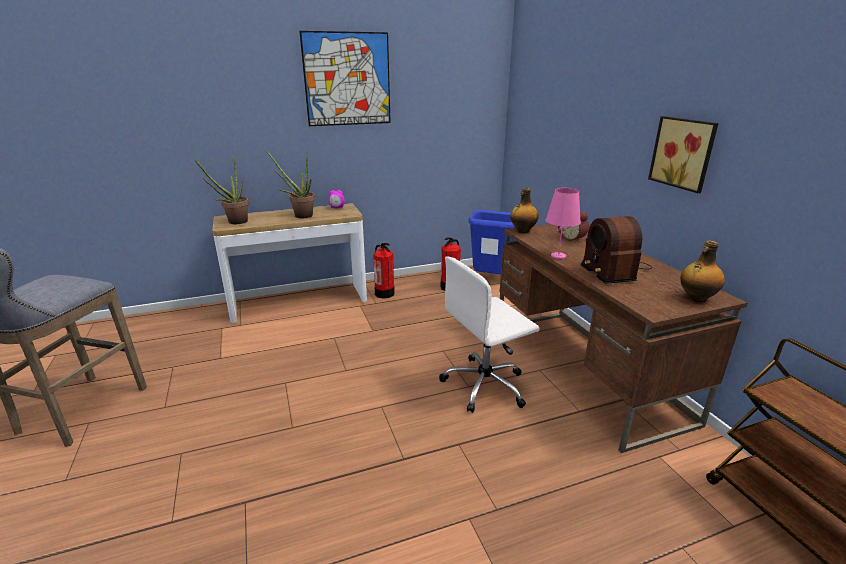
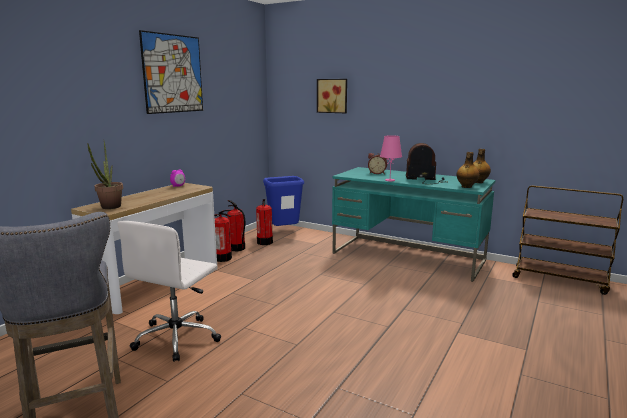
camera: 40 degrees left, 10 degrees down
(300, 215) = (159, 194): potted plant -> none
(413, 286) = (237, 248): none -> fire extinguisher
(485, 385) = (372, 280): white office chair -> white office chair (178, 338)
(522, 231) = (344, 174): bottle -> bottle (466, 187)
(585, 370) = (408, 257): brown desk -> turquoise desk
(613, 270) = (426, 180): radio -> radio turned 150 degrees clockwise
(684, 153) = (437, 109): picture -> picture (332, 96)

